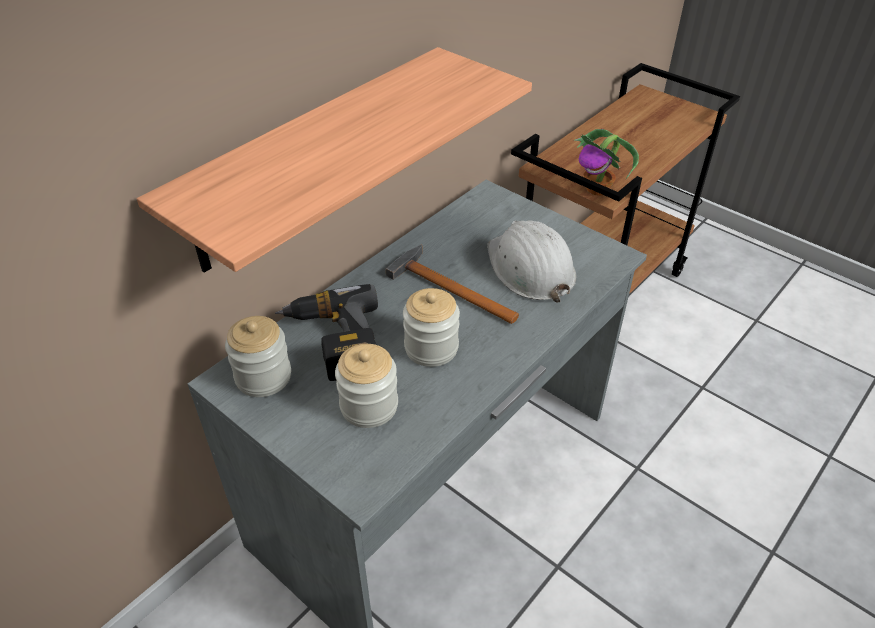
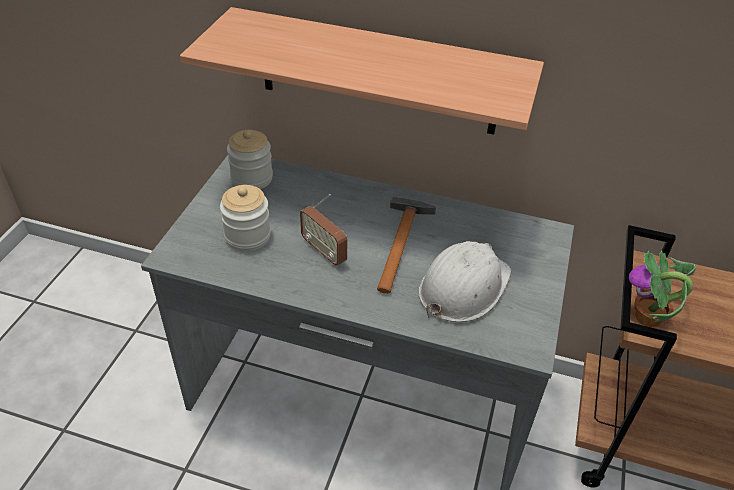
camera: 65 degrees right, 0 degrees up
(333, 342) = (302, 199): power drill -> none
(431, 348) = (324, 251): jar -> radio

